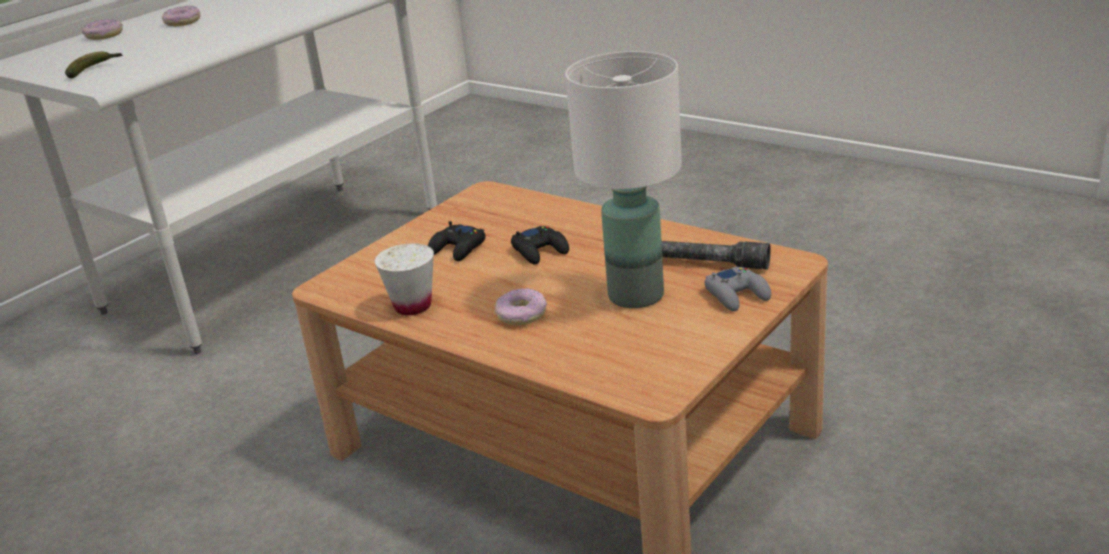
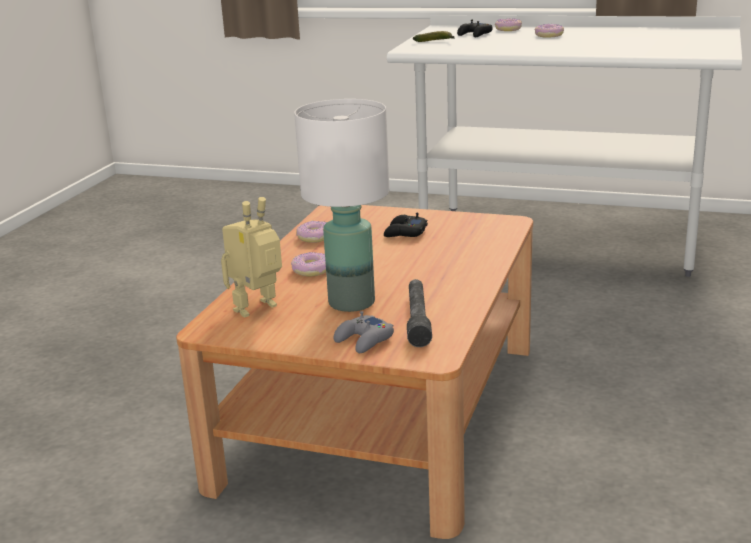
camera: 70 degrees right, 5 degrees down
(413, 306) = (314, 237): white cup -> donut
(540, 251) = (413, 258): black game controller -> black game controller (475, 34)
(617, 356) = (259, 310): none -> toy robot

